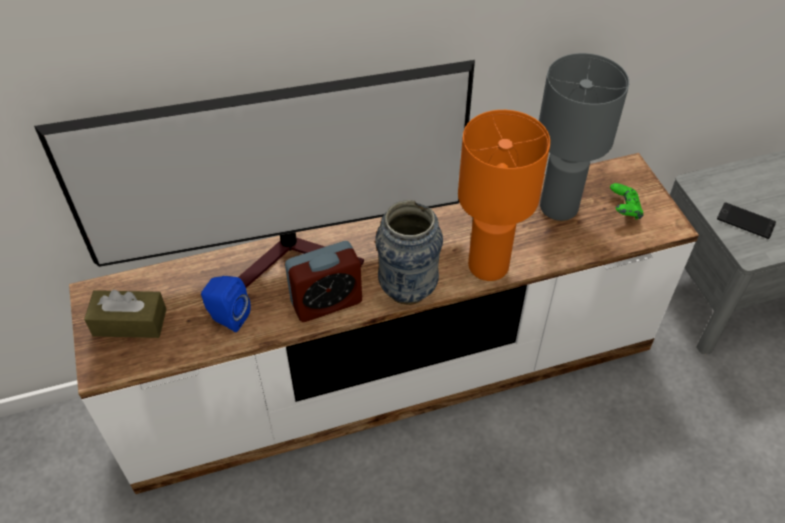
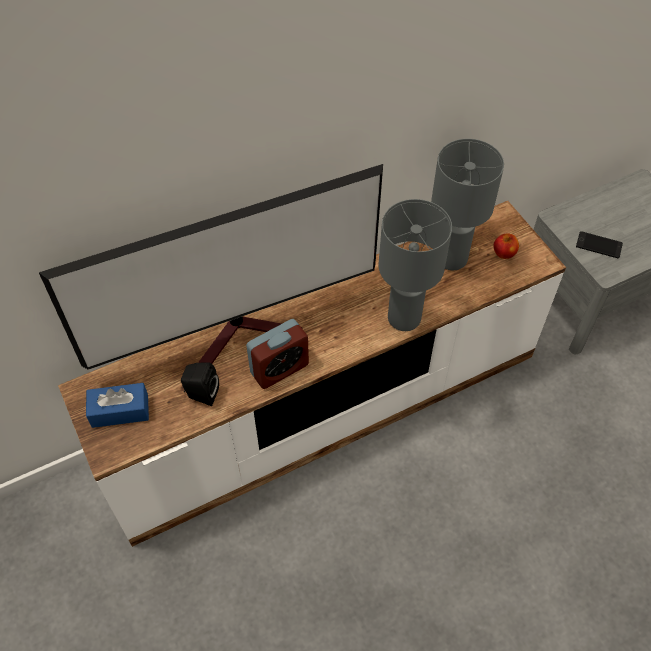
camera: 10 degrees left, 5 degrees up
(130, 322) = (120, 411): brown tissue box -> blue tissue box
(227, 318) = (201, 394): blue speaker -> black speaker
(408, 289) = (343, 348): vase -> none
(487, 267) = (403, 319): orange table lamp -> grey table lamp
(624, 210) = (504, 253): green game controller -> apple

